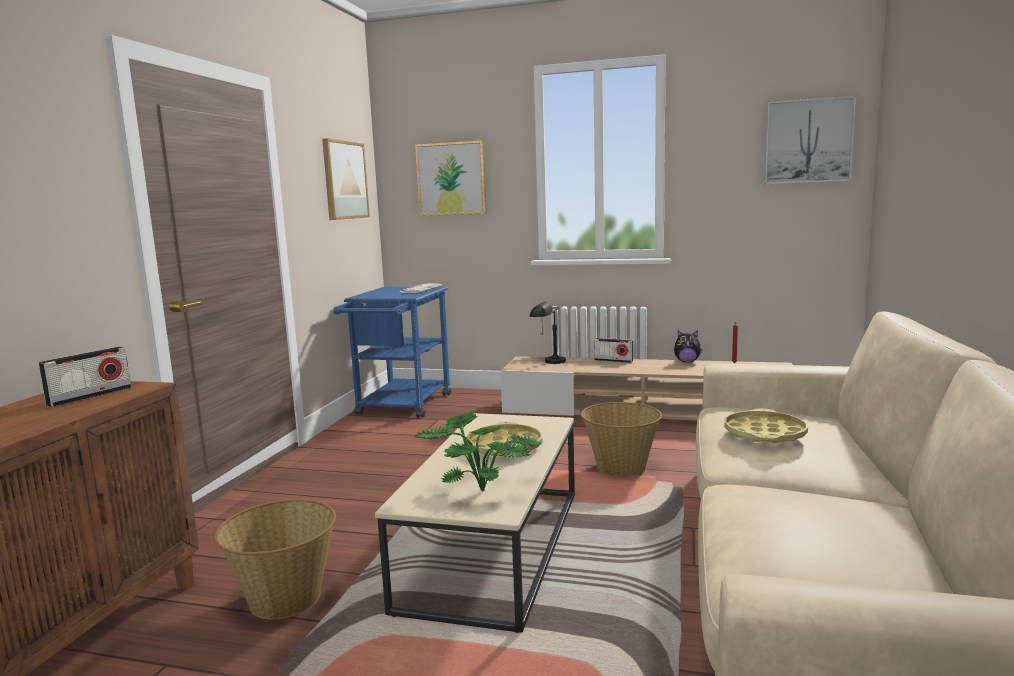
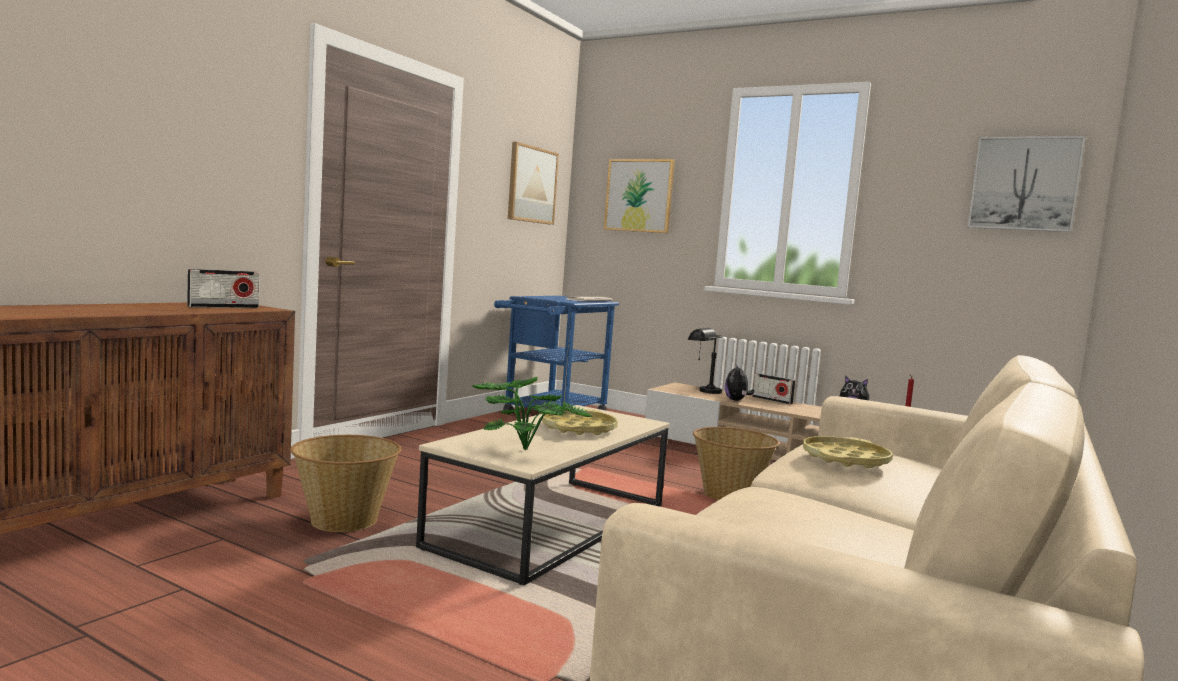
camera: 15 degrees right, 5 degrees down
(586, 368) = (736, 400): none -> plush toy

